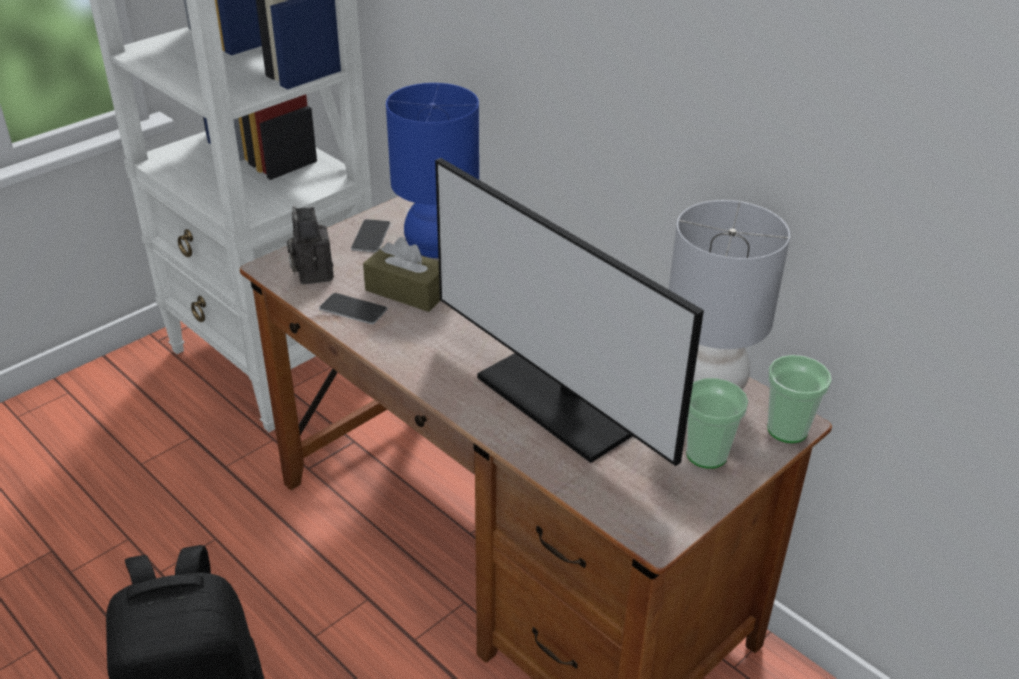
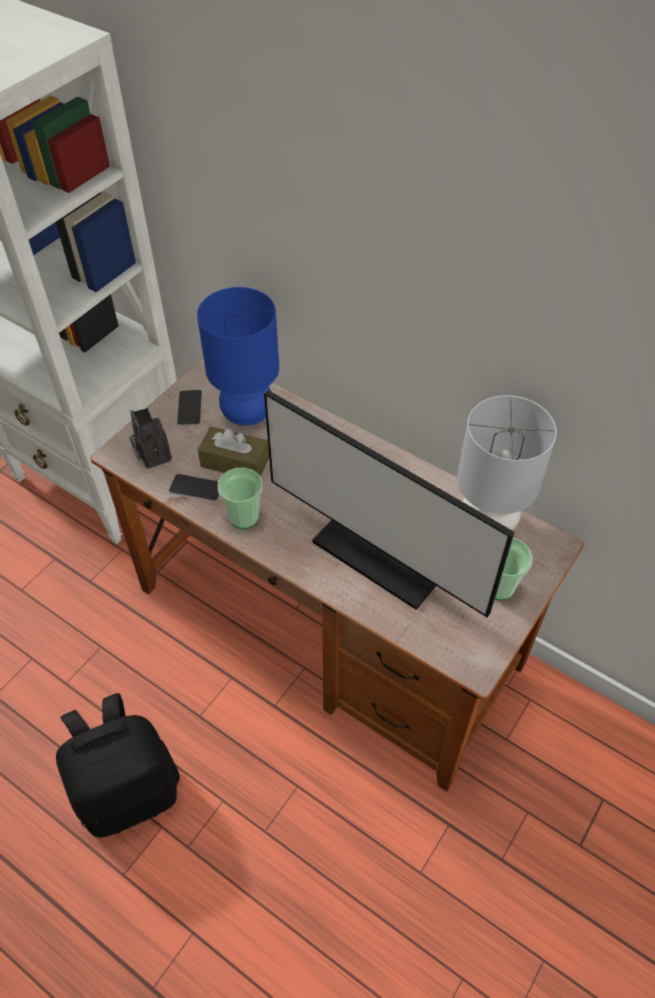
camera: 10 degrees left, 15 degrees up
(787, 430) = (552, 553): cup -> cup (244, 517)

